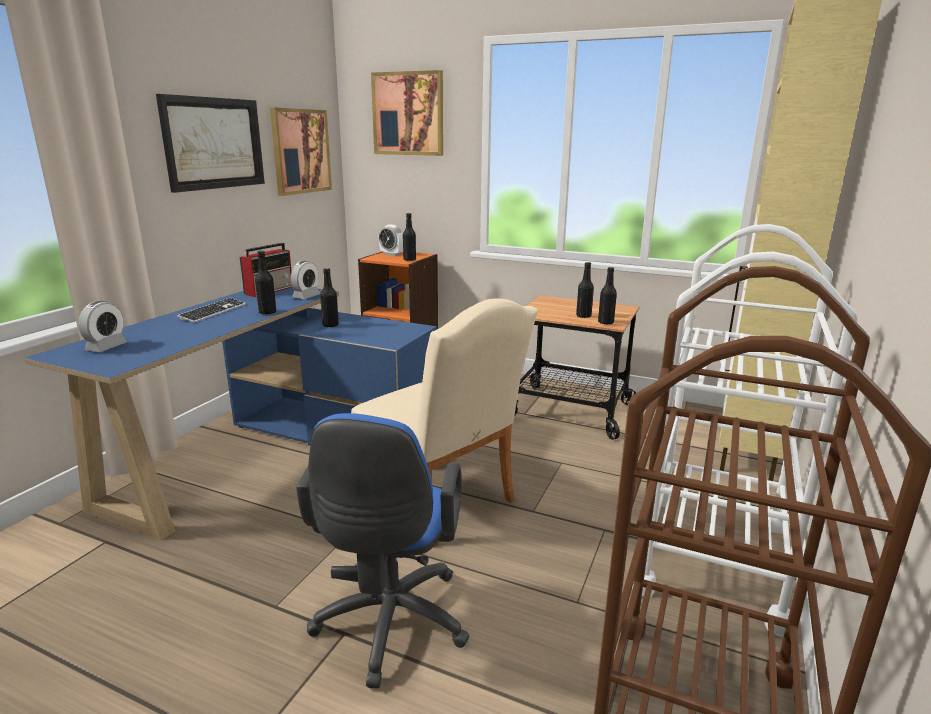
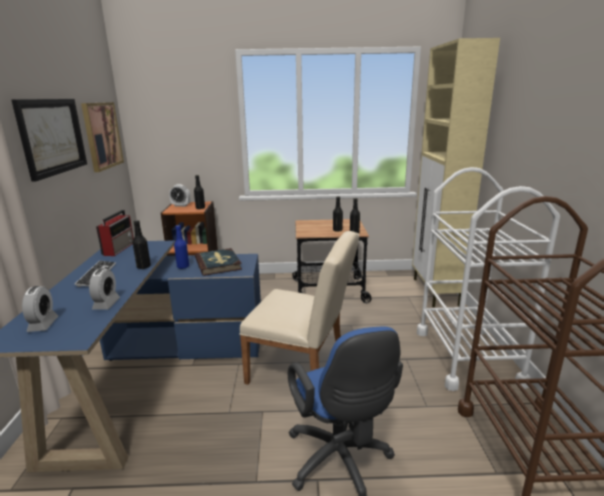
camera: 25 degrees left, 0 degrees up
(306, 296) = (156, 248): alarm clock -> alarm clock (106, 304)
(330, 325) = (183, 267): black bottle -> blue bottle
(373, 329) = (218, 264): none -> book
(408, 114) = (179, 103): picture -> none

